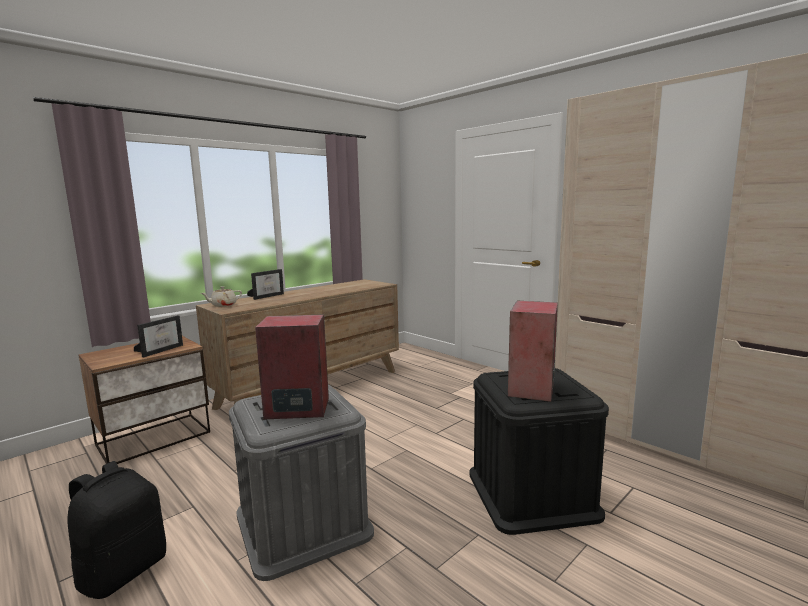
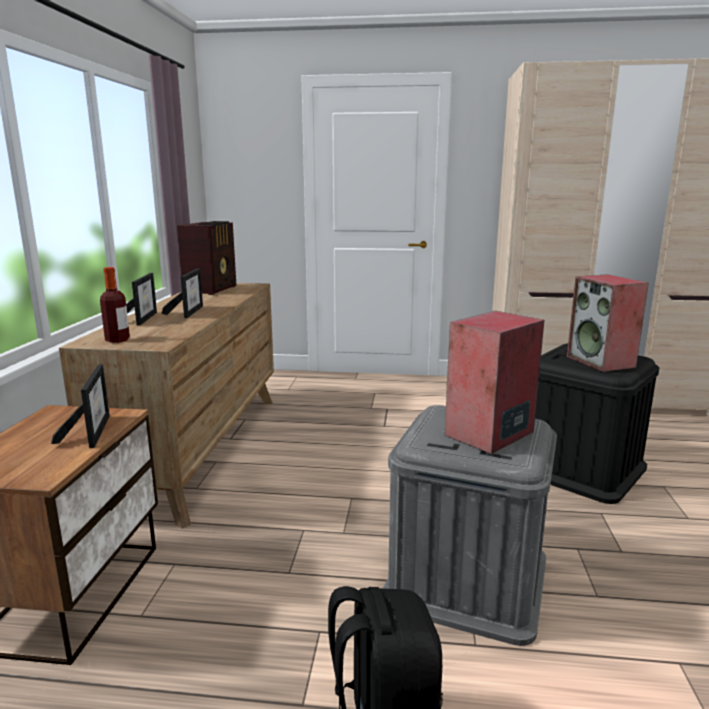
camera: 40 degrees left, 5 degrees up
(223, 305) = (117, 340): beige teapot -> bottle
(298, 295) = (188, 311): none -> picture frame
(353, 284) = (212, 289): none -> radio

